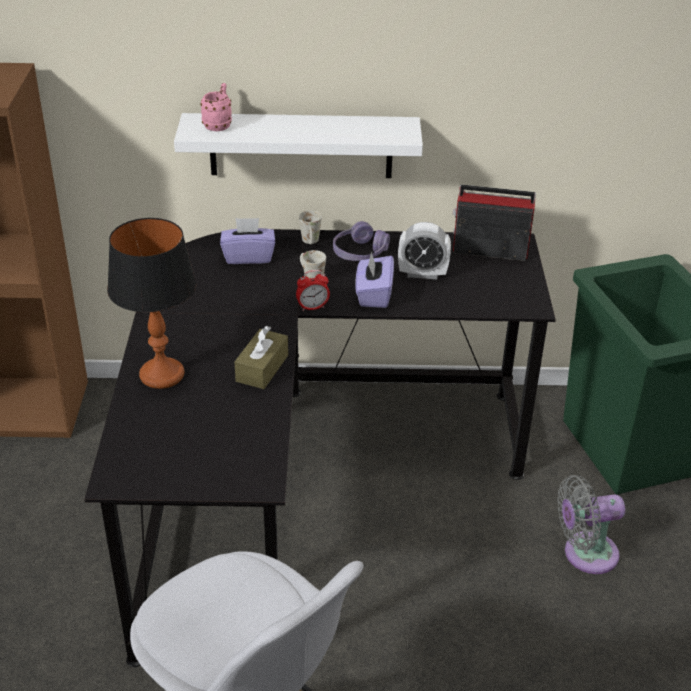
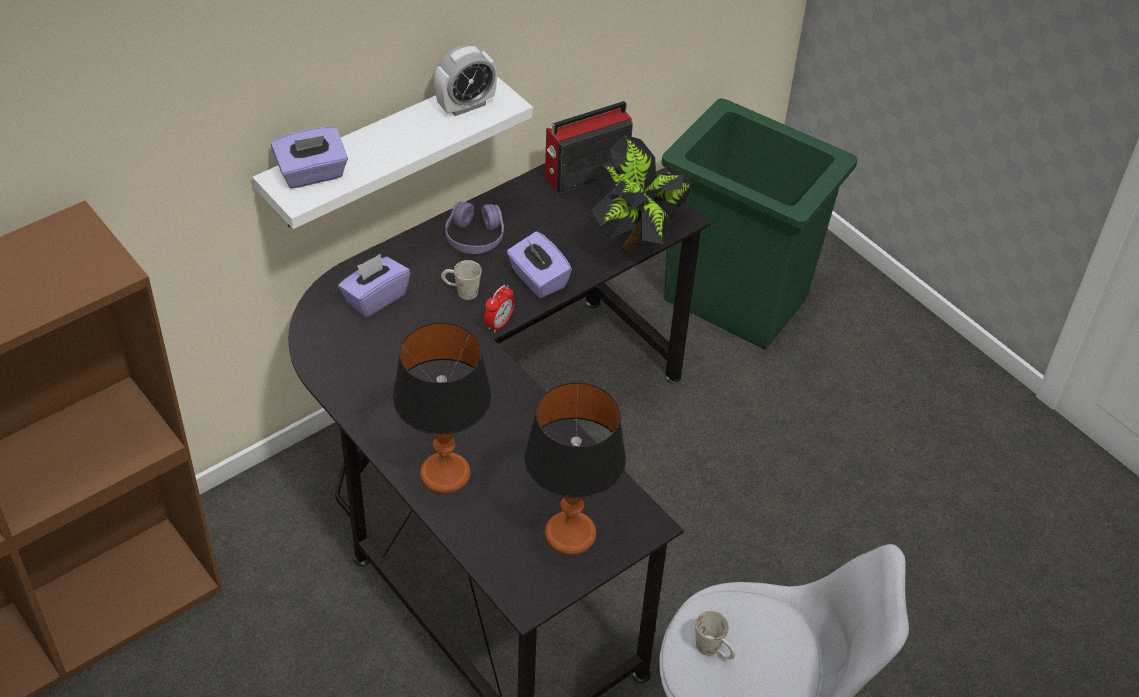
camera: 40 degrees left, 10 degrees up
(198, 456) = (569, 534): none -> table lamp
(219, 124) = (312, 174): pink mug -> purple tissue box
(262, 368) = (526, 414): brown tissue box -> none
(310, 242) = (416, 249): white mug -> white mug (714, 650)
(422, 274) = (555, 232): alarm clock -> alarm clock (466, 105)
(482, 303) = (637, 238): none -> potted plant
(585, 554) = (787, 420): grey fan -> none

